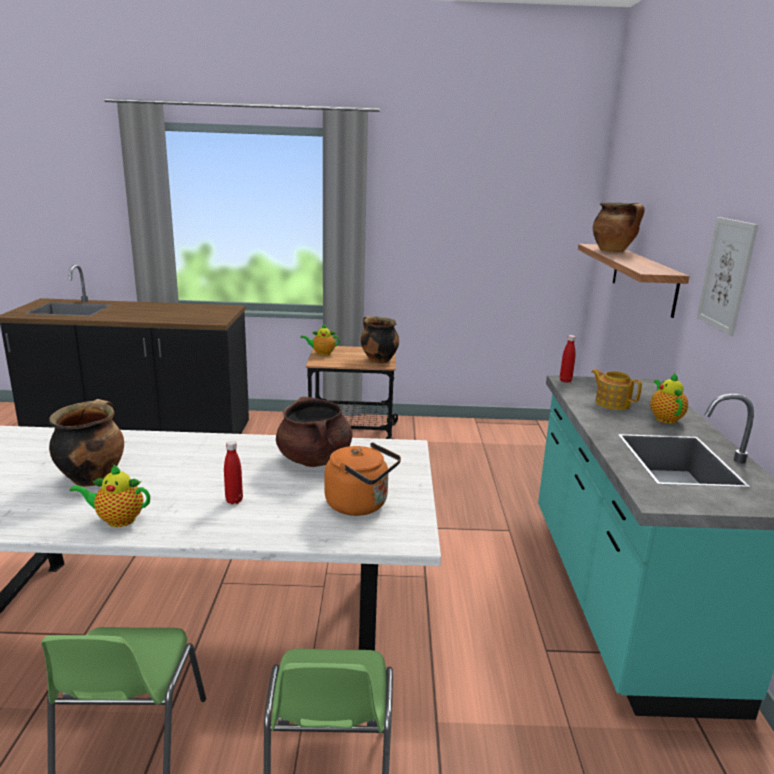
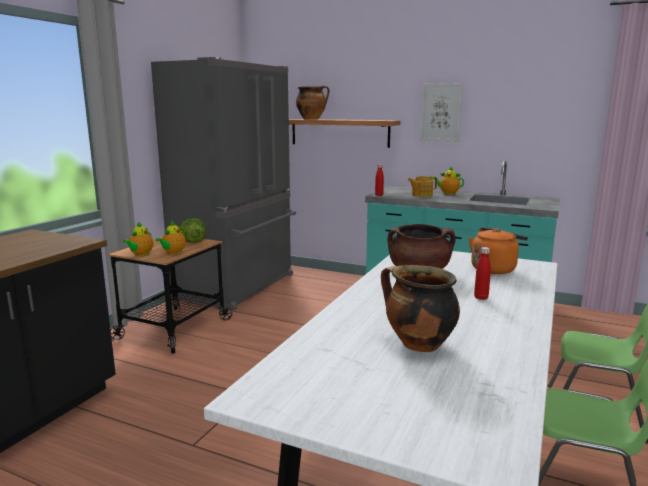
camera: 65 degrees left, 5 degrees down
(117, 520) = (508, 336): teapot -> teapot (173, 253)
(378, 360) = (193, 242): cooking pot -> lettuce
(480, 436) = (238, 286): none -> grey fridge

